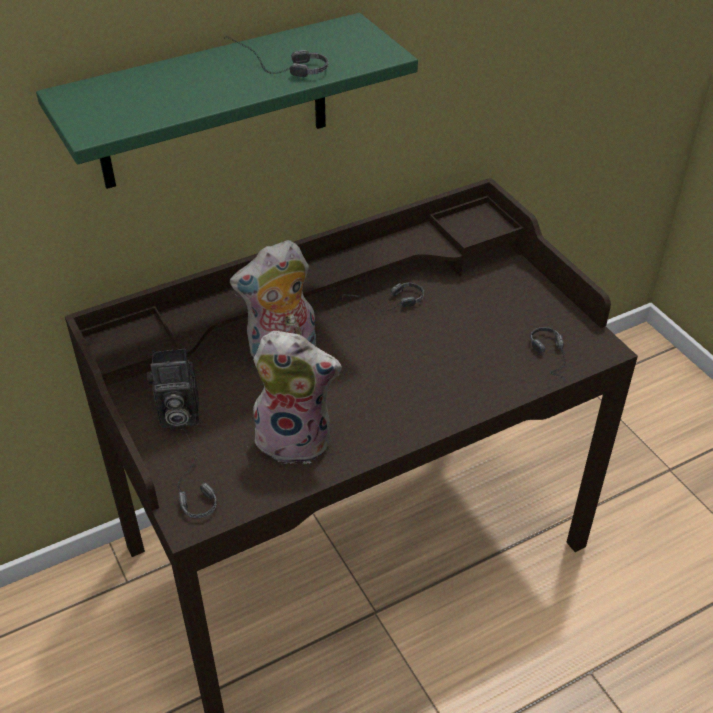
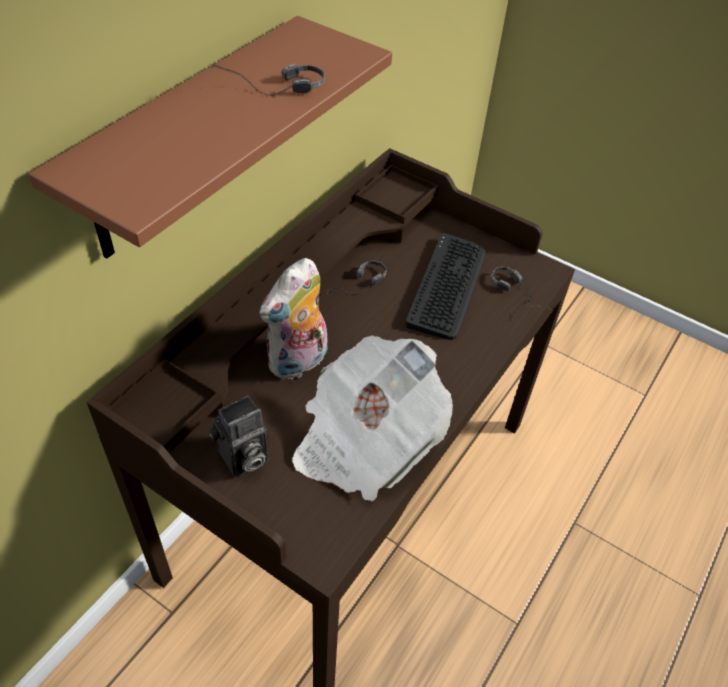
camera: 30 degrees left, 5 degrees up
(188, 482) = (297, 521): headphones -> none
(213, 103) = (189, 140): green shelf -> brown shelf
(296, 439) = (365, 440): plush toy -> newspaper
(479, 330) = (447, 286): none -> keyboard

